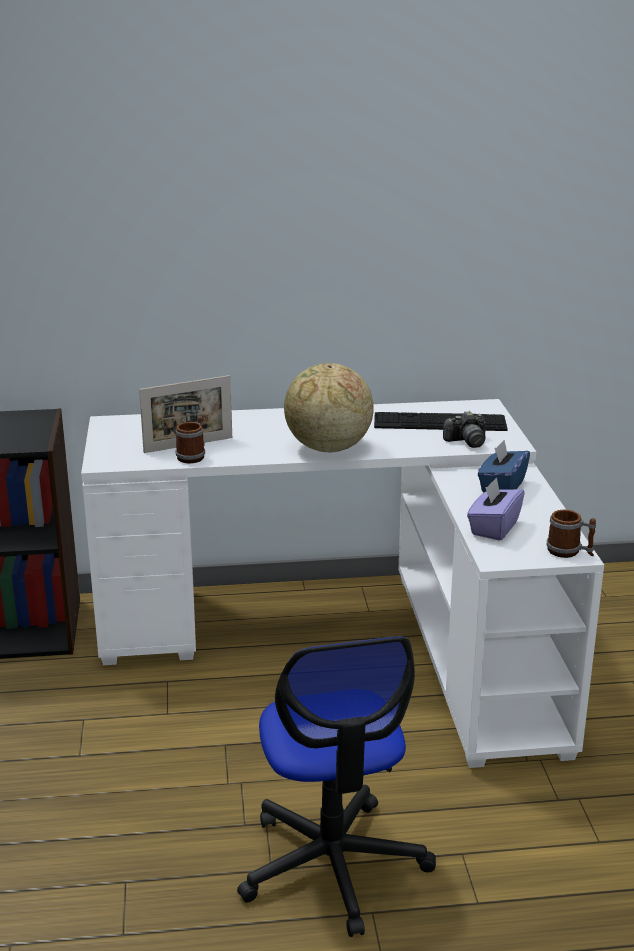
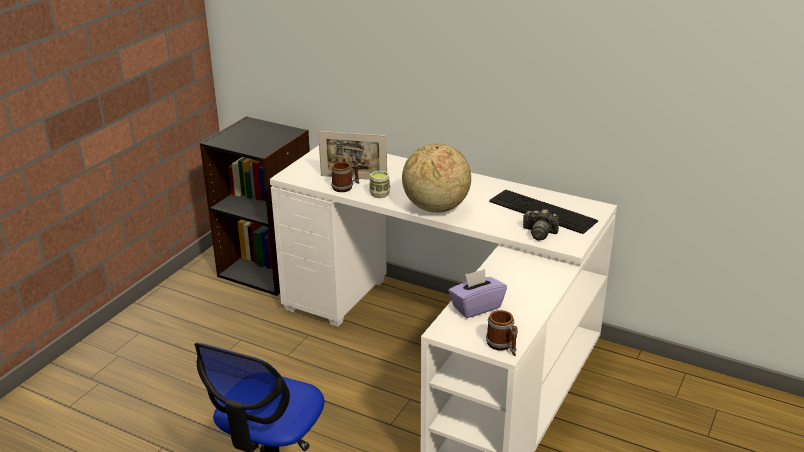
camera: 35 degrees right, 5 degrees up
(245, 452) = (379, 194): none -> cup
(502, 487) = (528, 277): blue tissue box -> none

